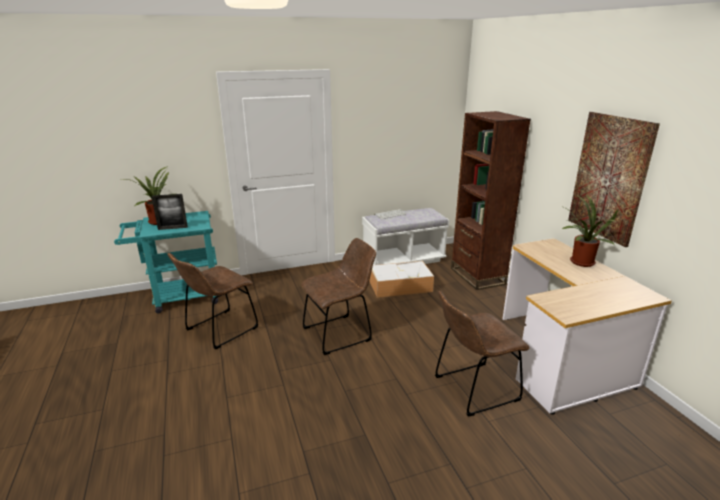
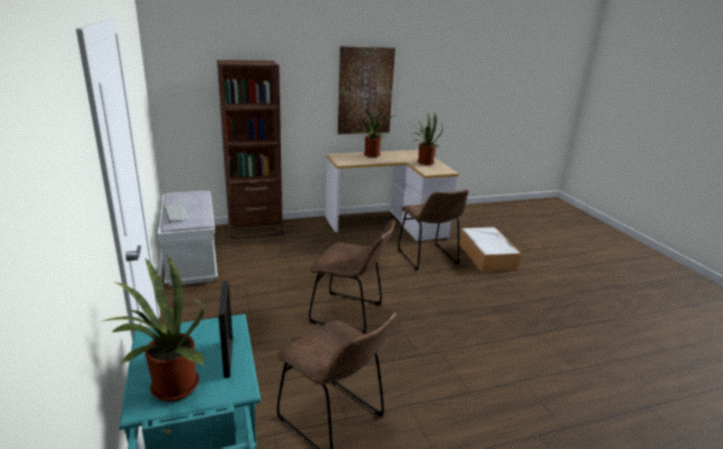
camera: 90 degrees left, 0 degrees up
(340, 333) = (350, 314): brown chair -> brown chair turned 135 degrees clockwise
(401, 285) = (258, 270): storage box -> storage box (486, 256)
(590, 297) = (423, 162): none -> potted plant

